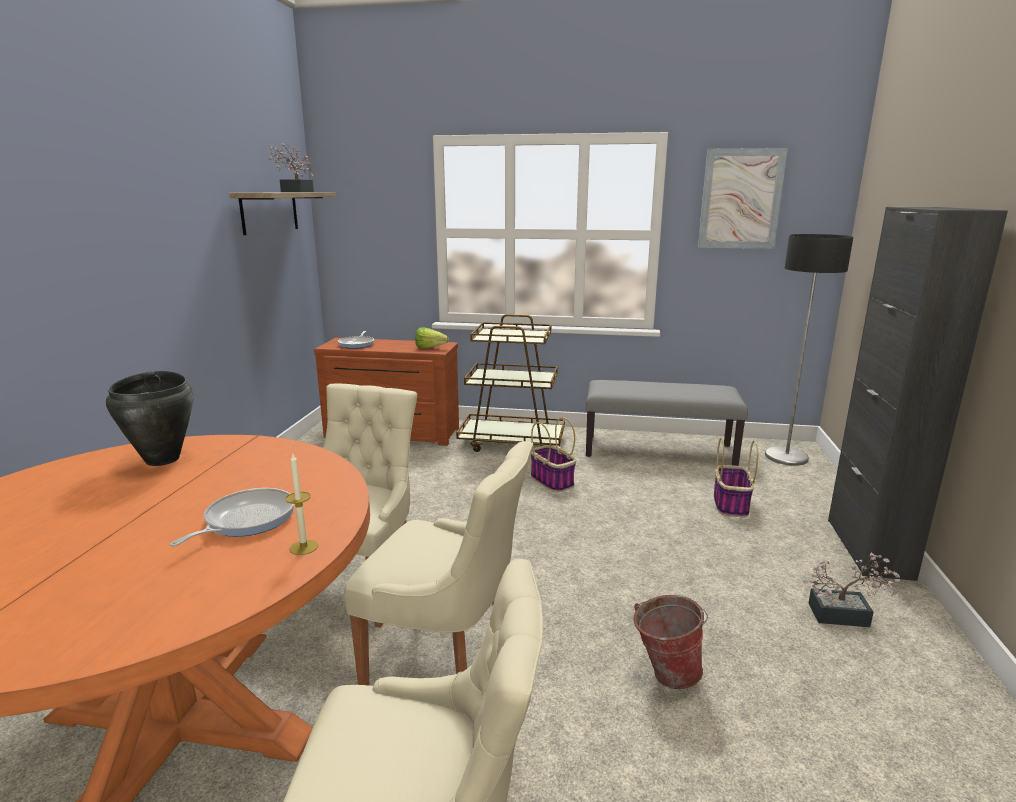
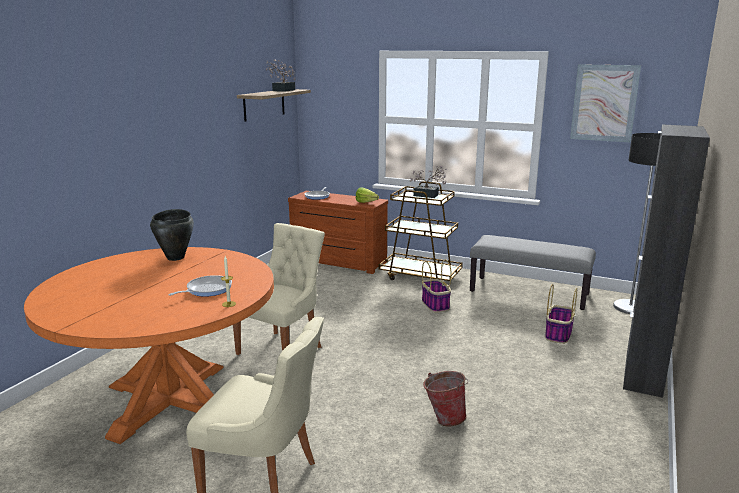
camera: 15 degrees right, 0 degrees up
(447, 665) = (317, 395): beige chair -> none
(845, 616) = (589, 409): potted plant -> potted plant (428, 195)

